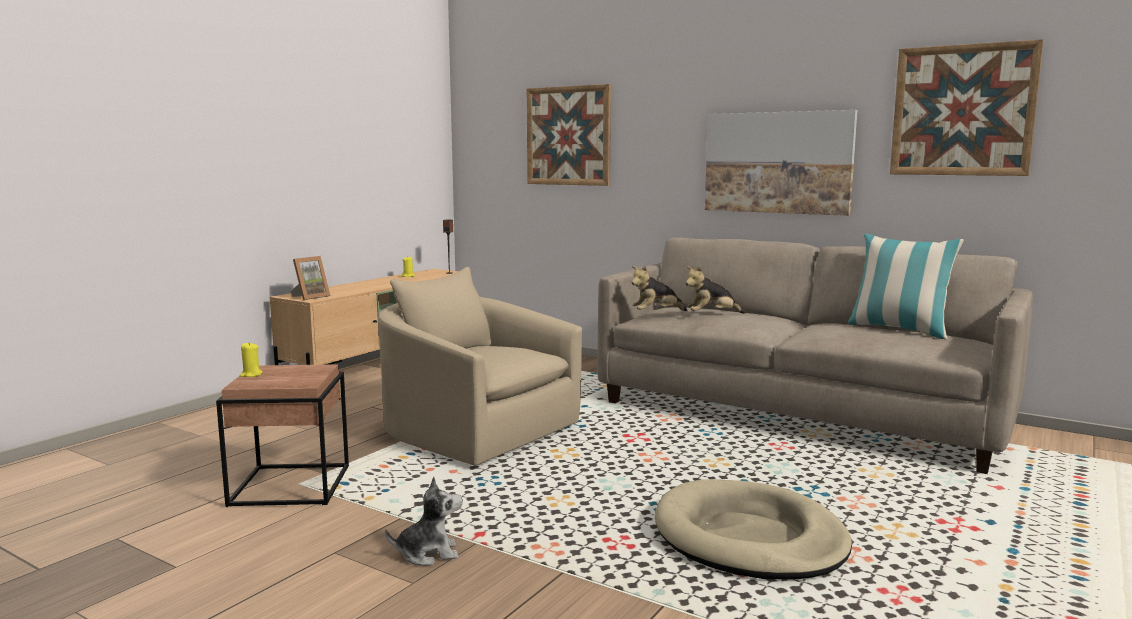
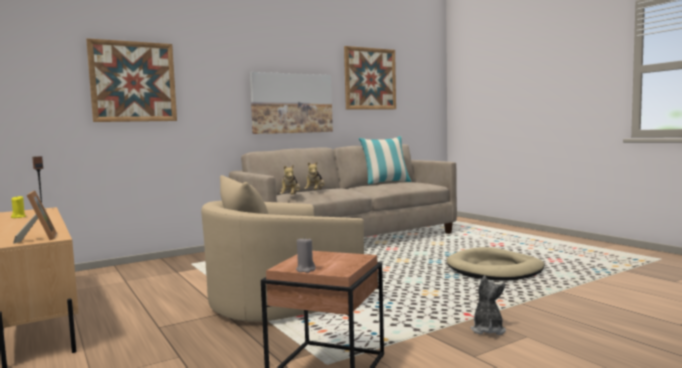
camera: 65 degrees left, 5 degrees down
(251, 375) = (305, 269): yellow candle -> grey candle

